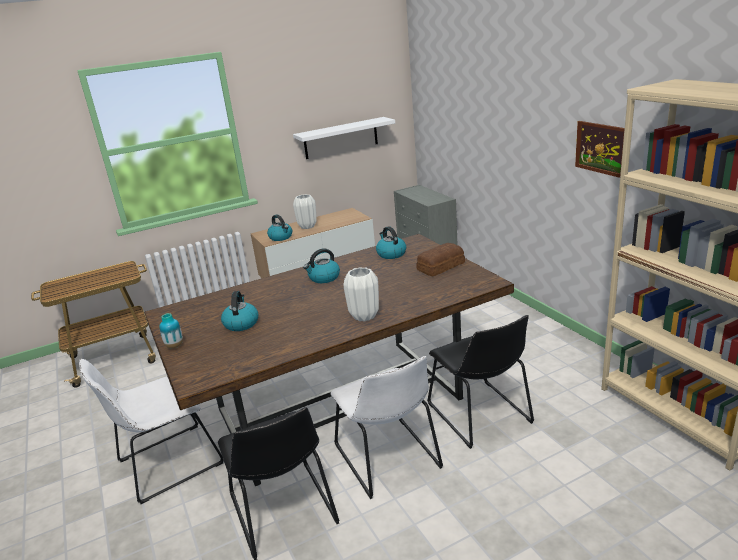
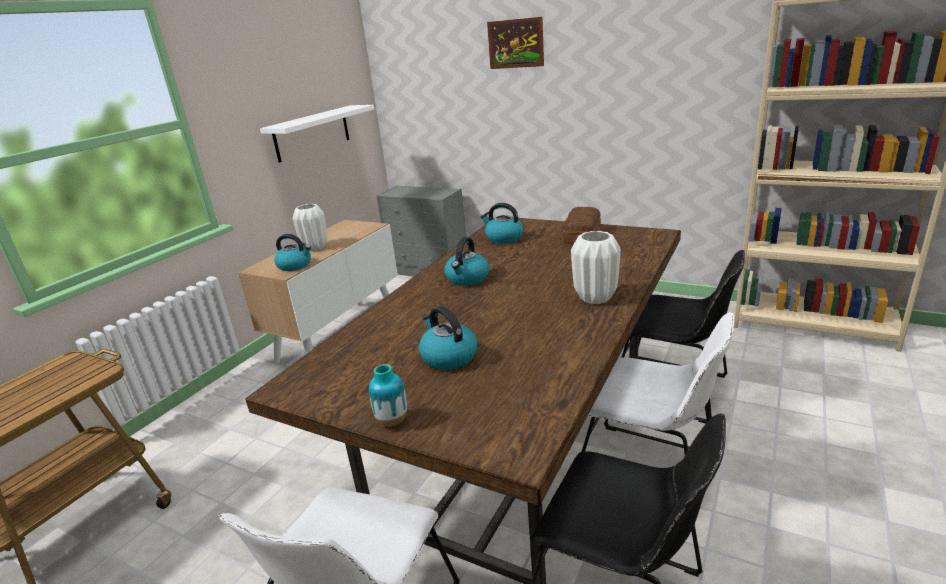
camera: 35 degrees left, 0 degrees up
(601, 148) = (678, 86): picture -> picture (515, 43)

